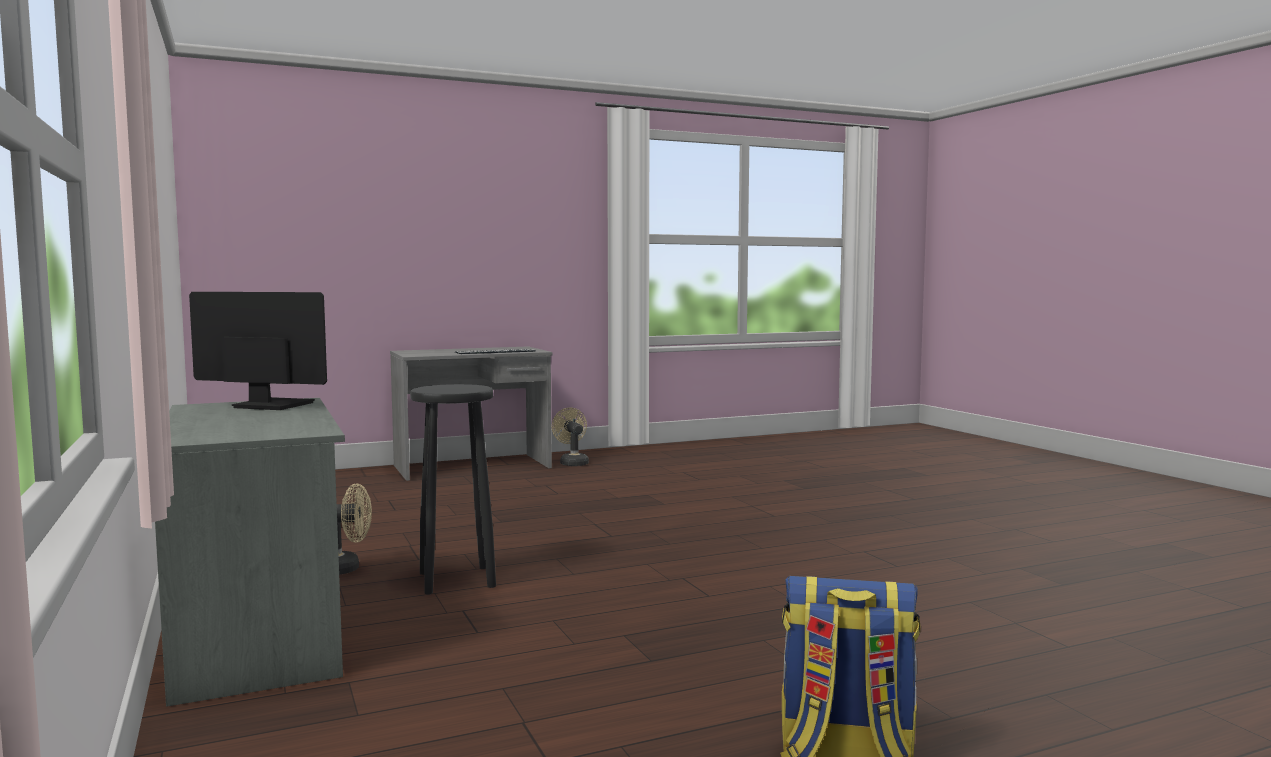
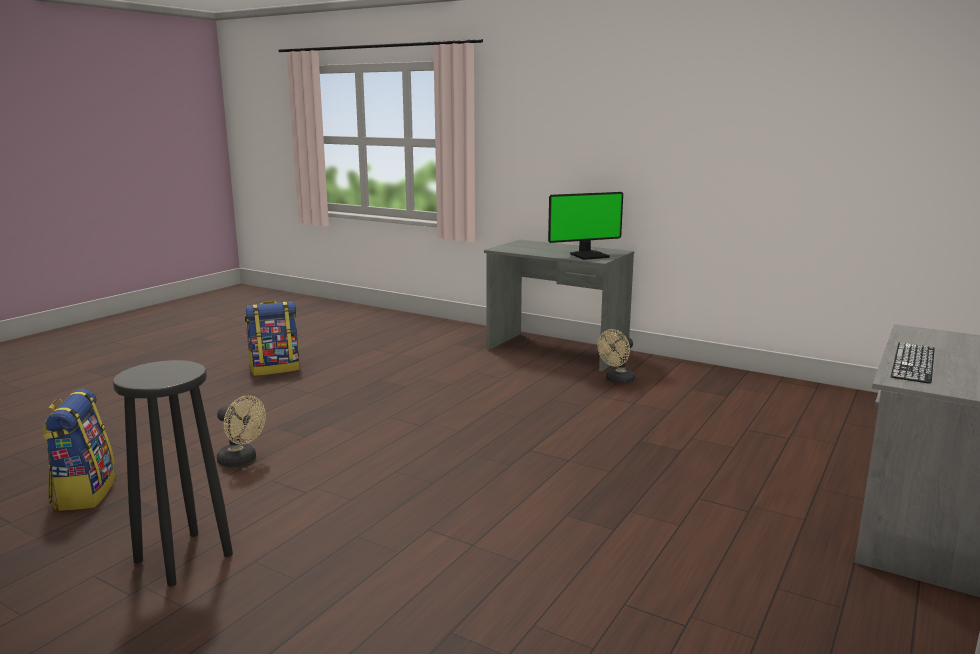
camera: 145 degrees right, 10 degrees up
(457, 580) = (543, 390): black stool -> black stool (183, 557)
(572, 462) = (878, 594): beige fan -> beige fan (241, 461)
(1123, 597) = (84, 493): none -> backpack

